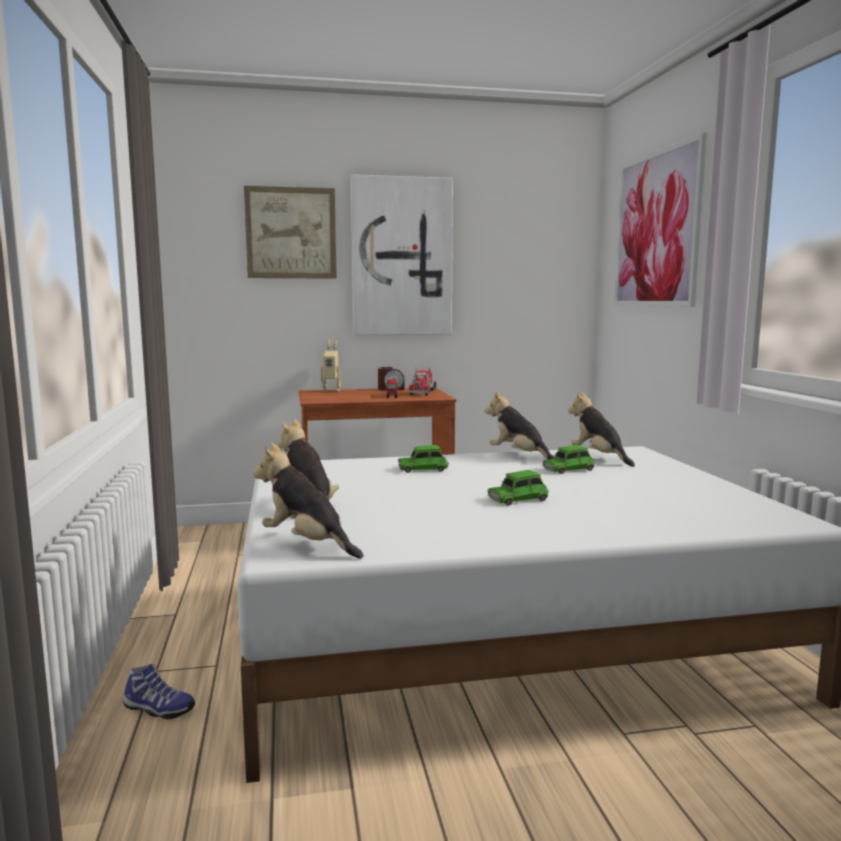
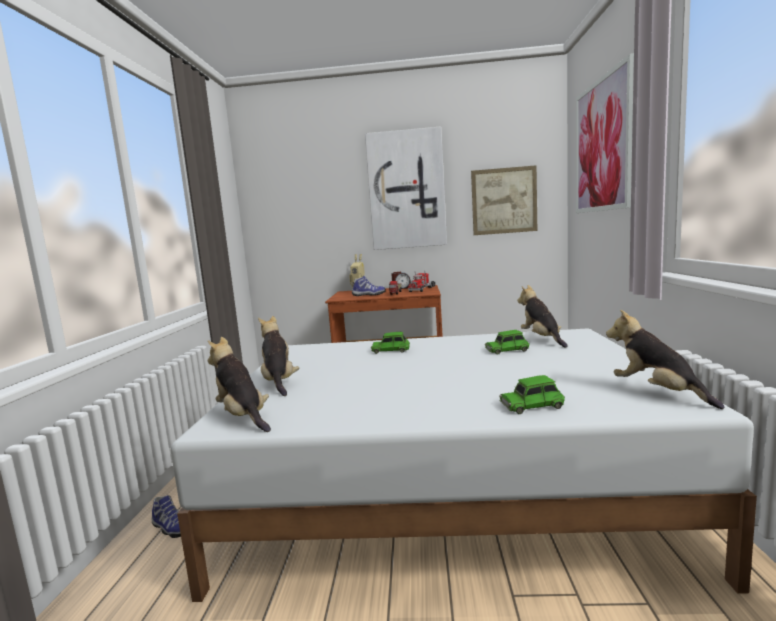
camera: 15 degrees right, 0 degrees up
(291, 233) = (326, 180): picture -> picture (504, 201)
(355, 397) = (369, 295): none -> shoe
(518, 498) = (442, 377): green toy car -> green toy car (532, 405)
(519, 456) = (475, 338): plush toy -> plush toy (657, 392)

